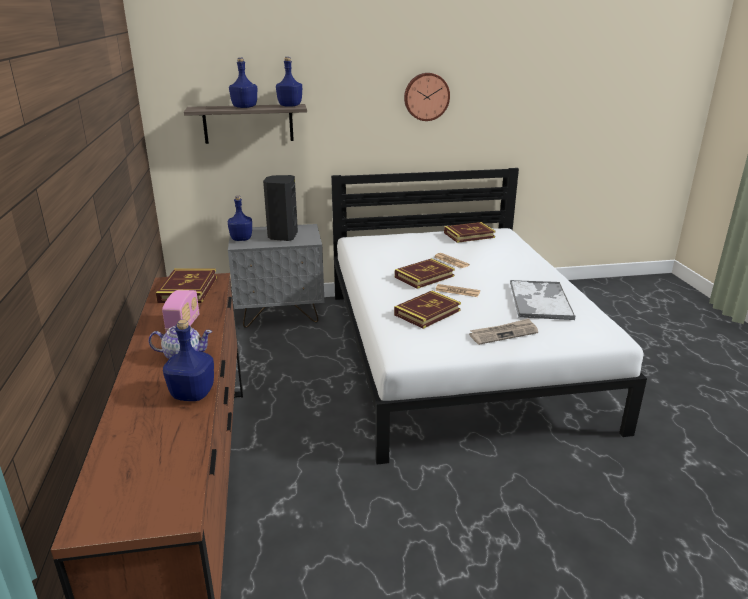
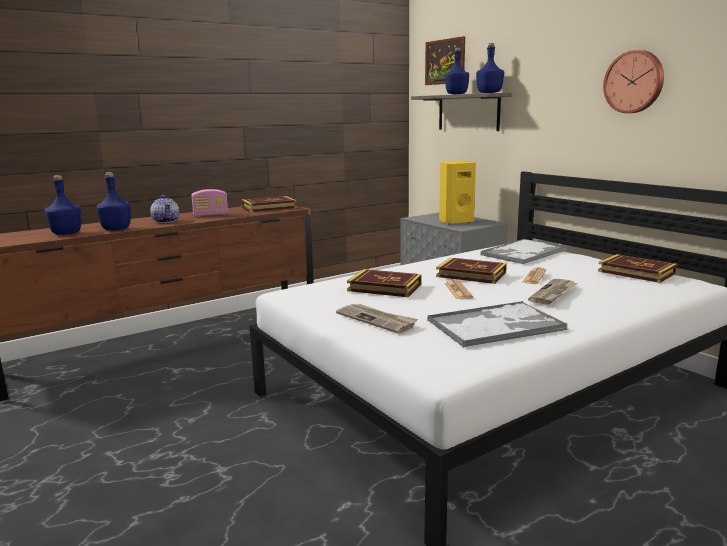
camera: 65 degrees right, 10 degrees down
(203, 68) = (445, 62): none -> picture
(241, 239) = (427, 216): blue bottle -> blue bottle (65, 233)
(282, 236) = (455, 221): black speaker -> yellow speaker
(383, 245) = (523, 252): none -> tray
(494, 267) = (553, 293): none -> newspaper

